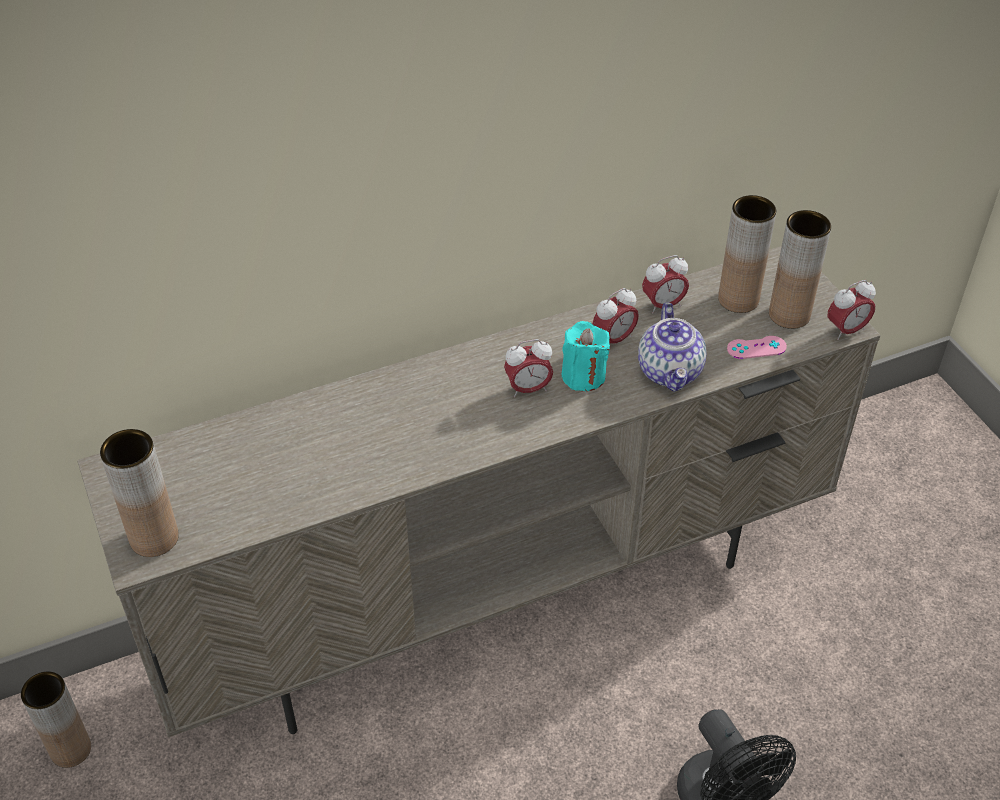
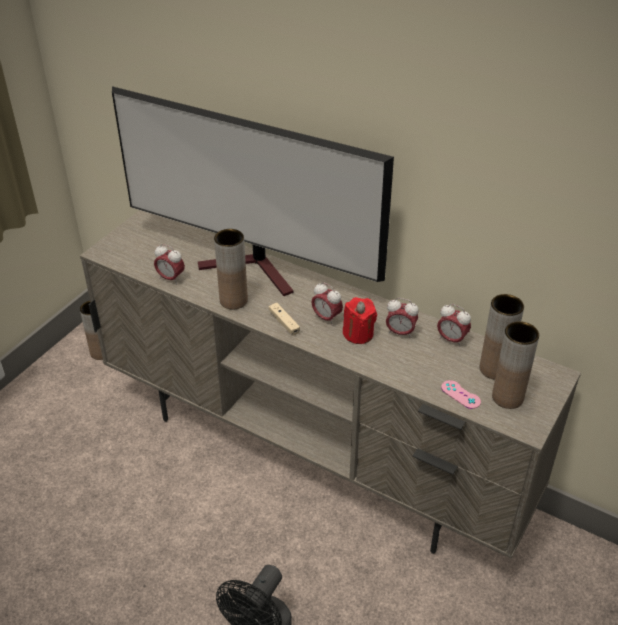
camera: 55 degrees right, 5 degrees down
(154, 538) = (117, 250): brown vase -> brown vase (233, 300)
(363, 407) = (255, 269): none -> television
(499, 432) = (284, 323): none -> beige game controller
(583, 376) = (358, 334): turquoise candle -> red candle
(671, 372) = (399, 367): teapot -> none
(846, 330) = (524, 430): alarm clock -> alarm clock (170, 278)

